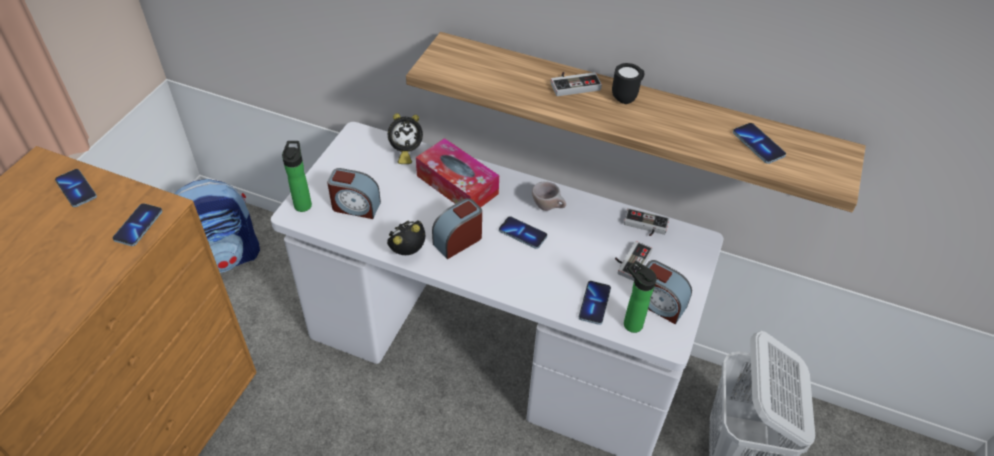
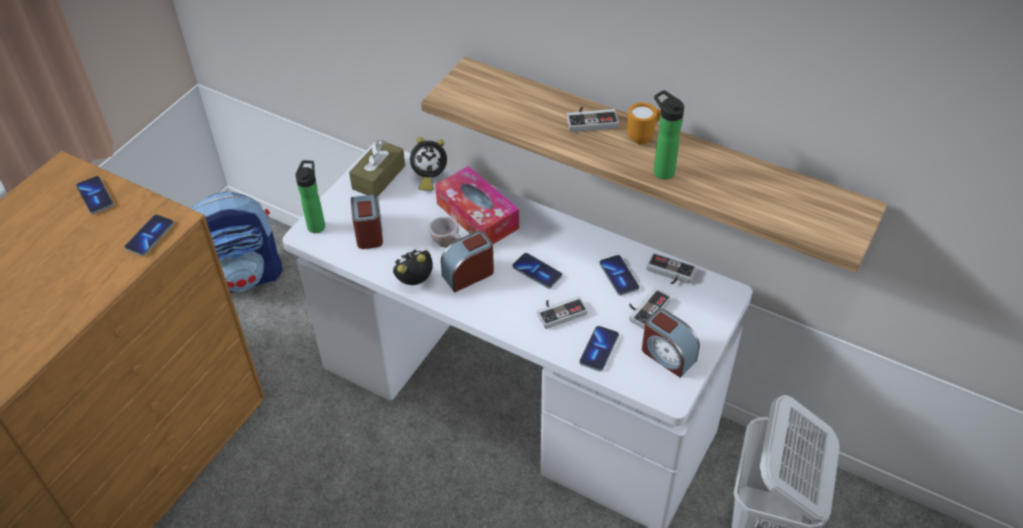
camera: 10 degrees right, 0 degrees up
(355, 206) = (369, 231): alarm clock -> alarm clock turned 120 degrees counterclockwise
(357, 155) = (379, 177): none -> brown tissue box
(548, 207) = (569, 246): beige cup -> beige cup (449, 244)
(550, 269) = (559, 311): none -> game controller
(626, 97) = (643, 137): black mug -> orange mug
(630, 323) = (632, 372): bottle -> bottle (661, 170)
(758, 144) = (770, 195): phone -> phone (619, 276)

